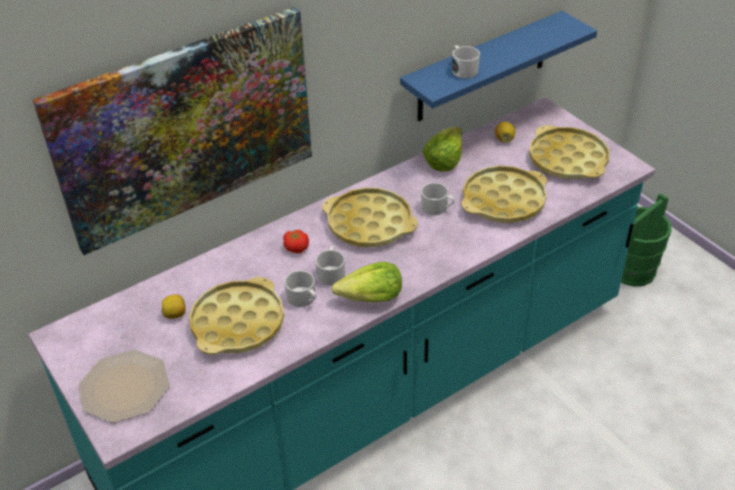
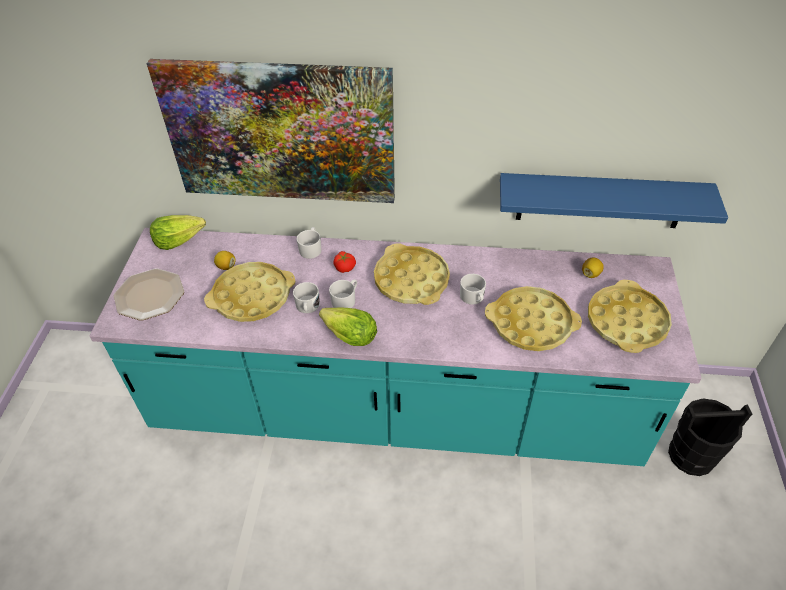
camera: 40 degrees right, 5 degrees up
(444, 160) = (522, 263): lettuce -> lettuce (178, 240)
(463, 69) = (558, 192): white mug -> white mug (311, 248)
(633, 270) = (692, 455): green bucket -> black bucket

